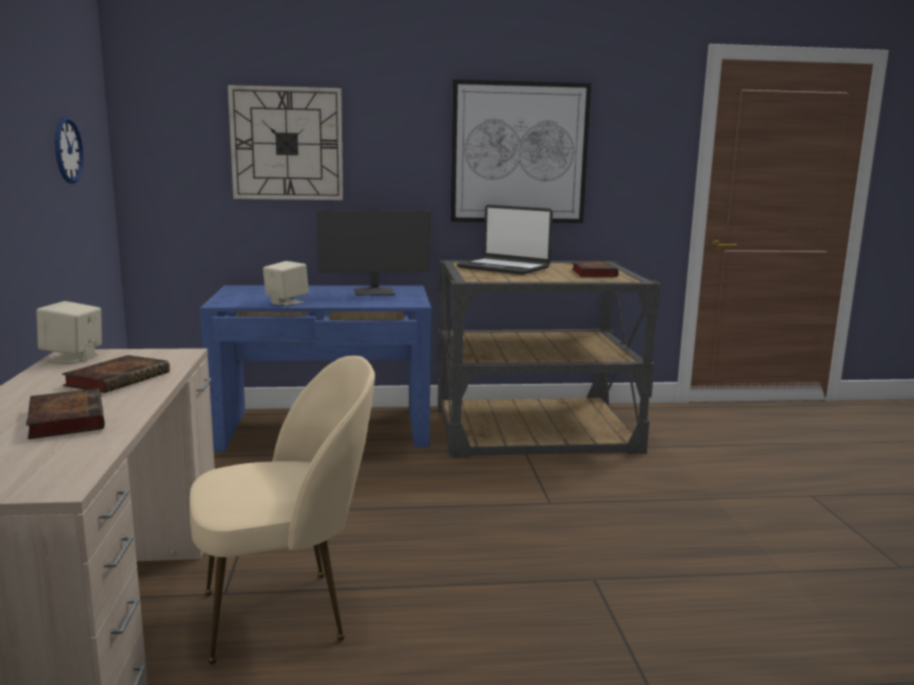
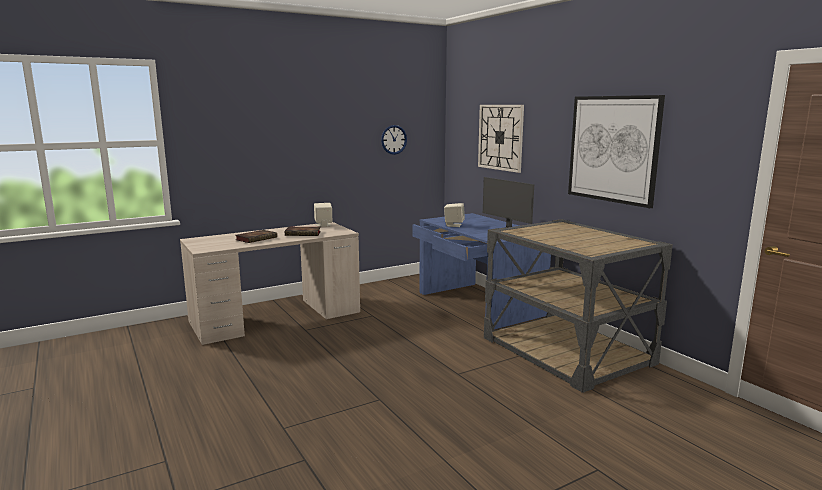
camera: 65 degrees right, 0 degrees up
(287, 614) = (298, 343): beige chair -> none
(504, 268) = (565, 230): laptop -> none
(592, 273) = (598, 245): book -> none

